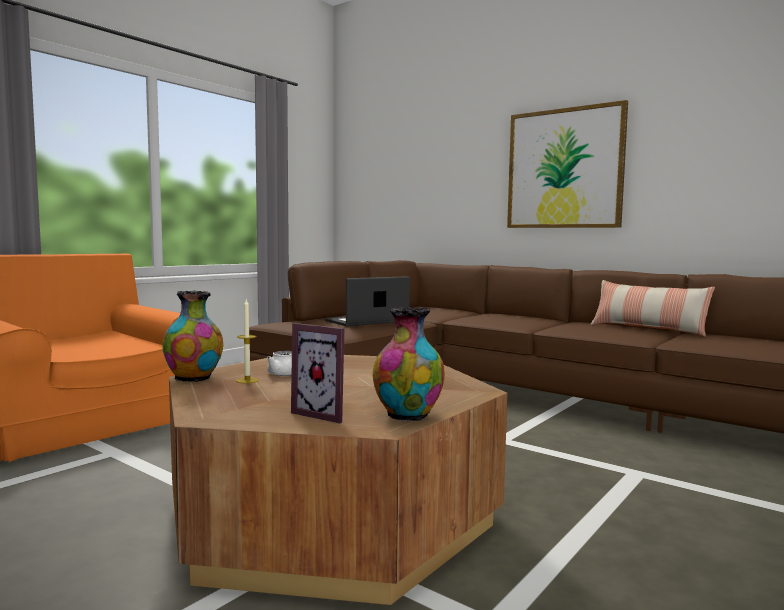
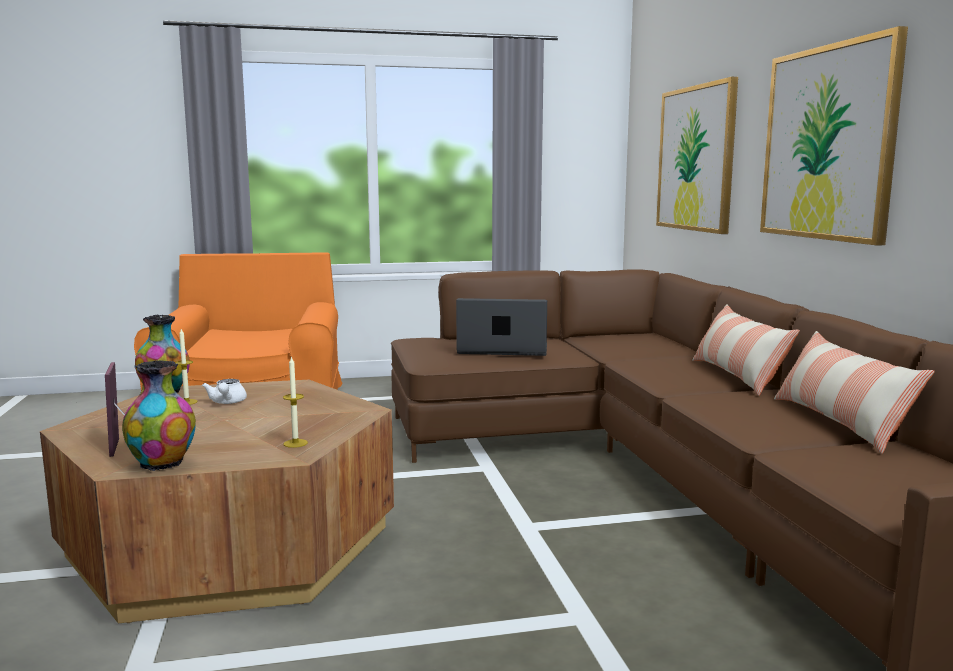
camera: 40 degrees right, 5 degrees up
(425, 182) = (696, 158): none -> picture
(449, 384) = (295, 443): none -> candle
(538, 318) = (737, 376): none -> pillow

